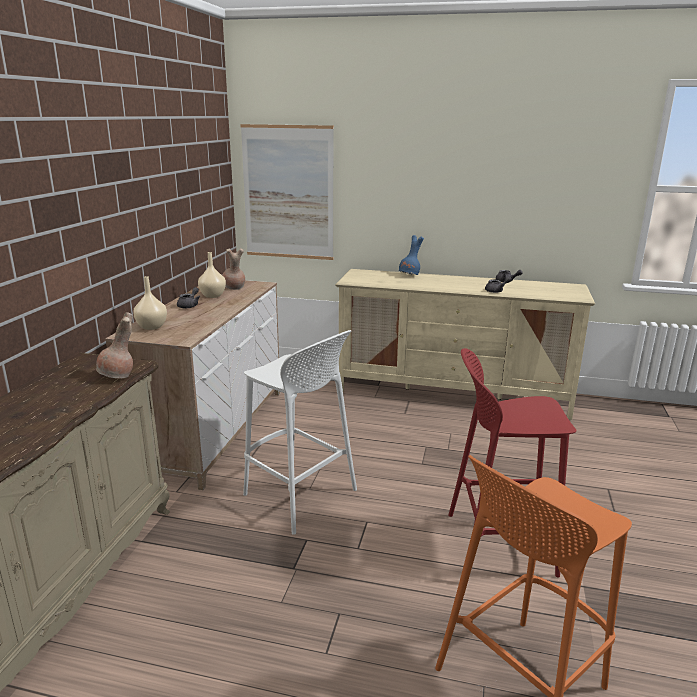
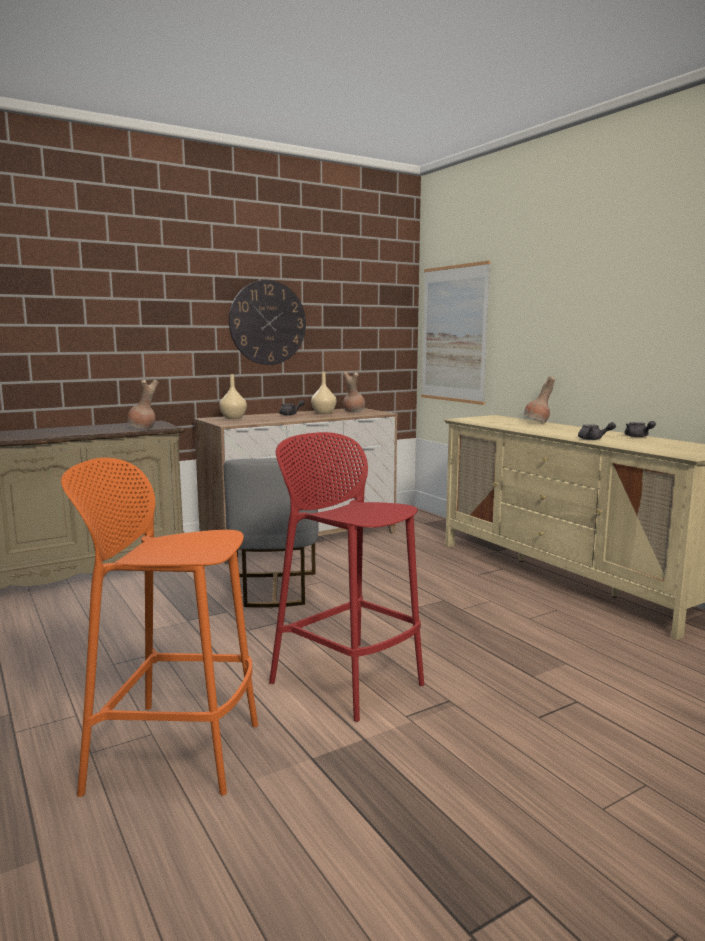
camera: 45 degrees right, 10 degrees down
(142, 203) = (267, 323): none -> wall clock
(299, 496) = (274, 589): white stool -> grey chair
(410, 275) = (537, 423): blue vase -> brown vase

